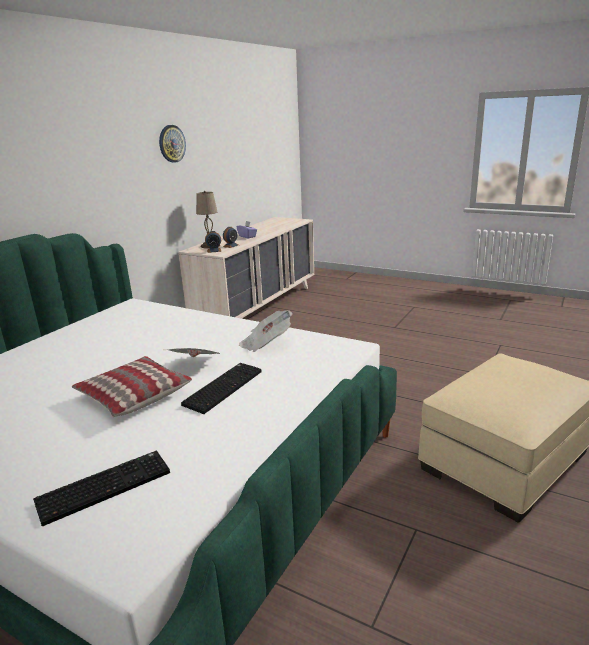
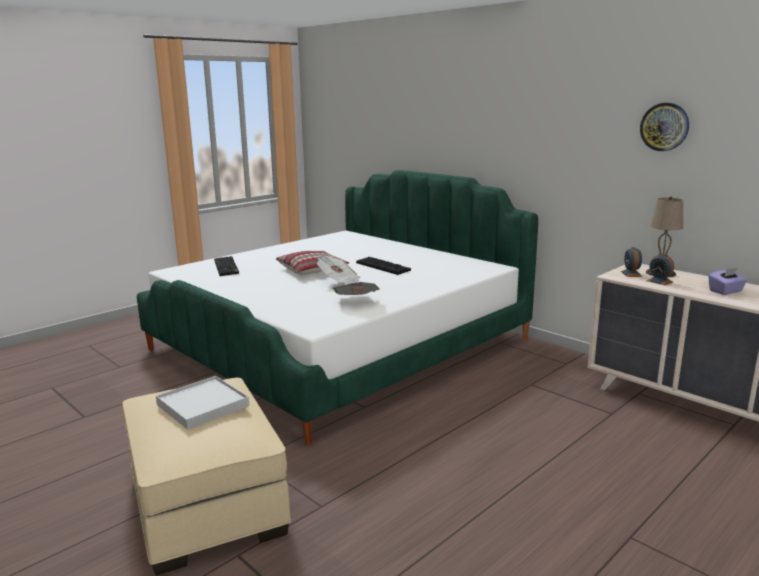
camera: 105 degrees right, 5 degrees down
(223, 387) = (295, 287): keyboard -> keyboard (384, 267)
(503, 384) = (203, 405): none -> white tray

